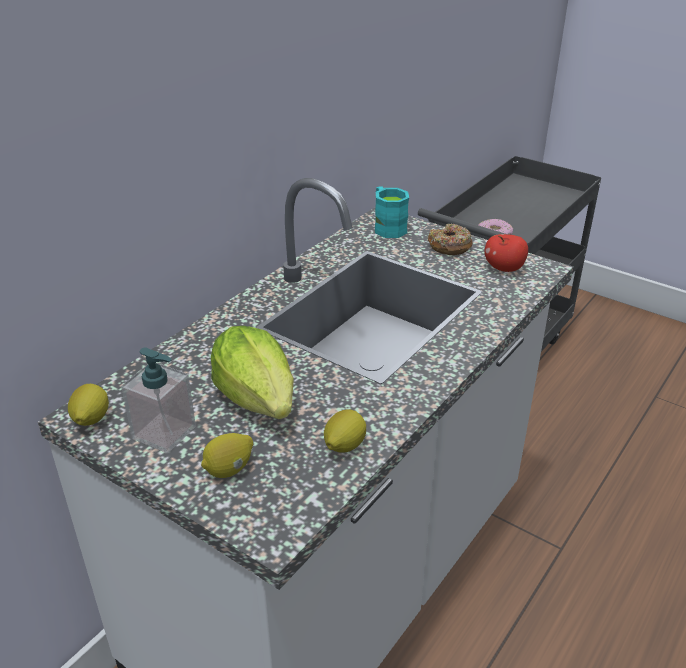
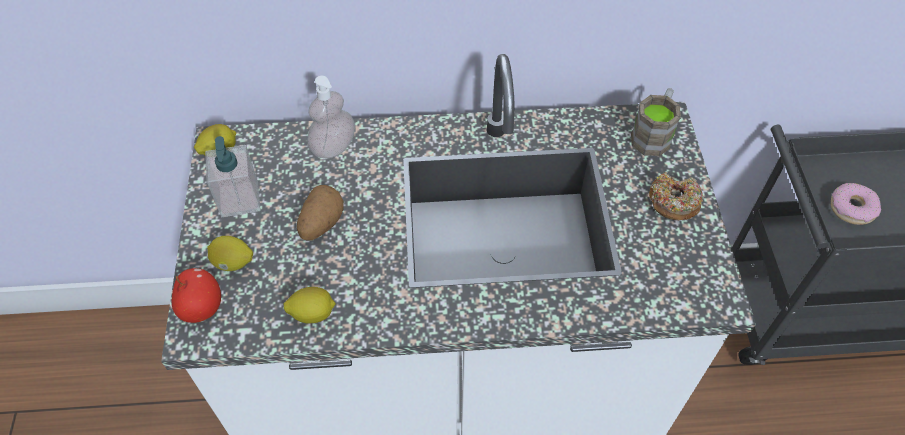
camera: 50 degrees right, 20 degrees up
(190, 355) = (333, 147): none -> soap dispenser
(258, 398) = (321, 223): lettuce -> potato
(387, 227) = (653, 134): turquoise mug -> brown mug
(504, 268) = (683, 268): apple -> apple (201, 307)

